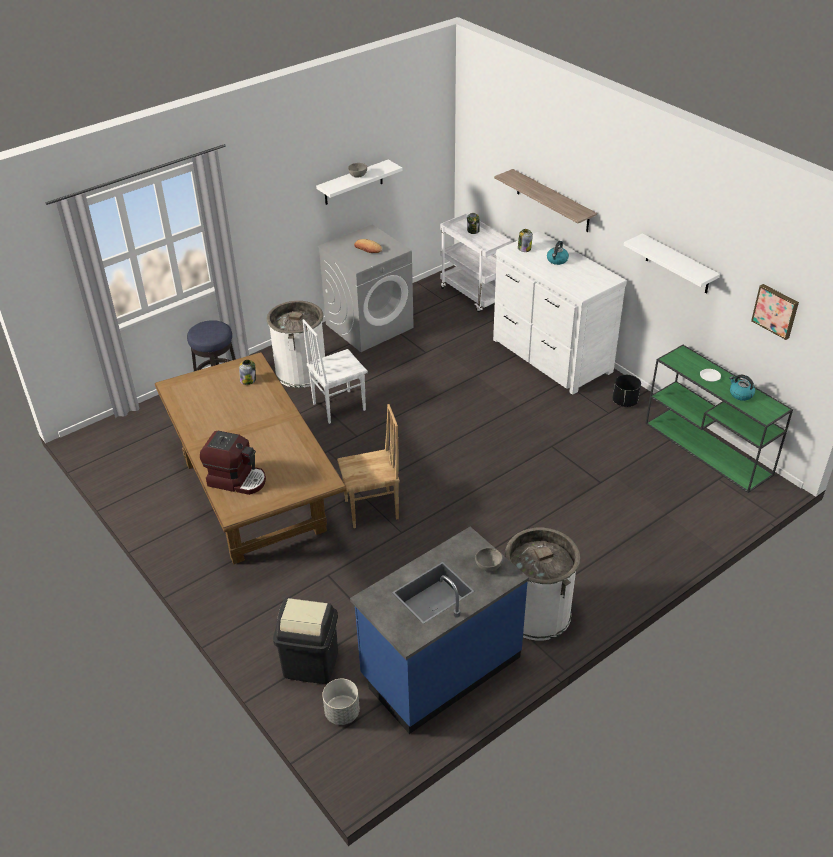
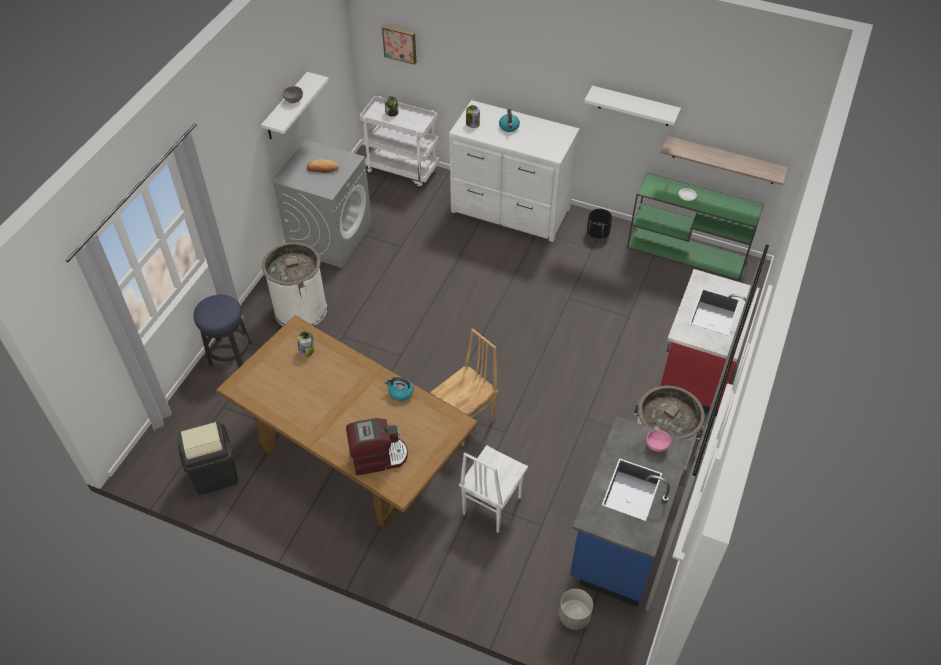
camera: 30 degrees left, 10 degrees up
(311, 663) = (518, 586): black trash can -> black trash can (215, 474)
(338, 406) = (362, 332): white chair -> white chair (491, 505)
(489, 566) = (657, 446): grey bowl -> pink bowl
(552, 201) = (482, 70): shelf -> shelf (724, 160)
(635, 556) = (696, 372): none -> red counter
(740, 394) = (719, 204): kettle -> kettle (400, 392)
(776, 310) = (741, 128): picture -> picture (400, 43)

